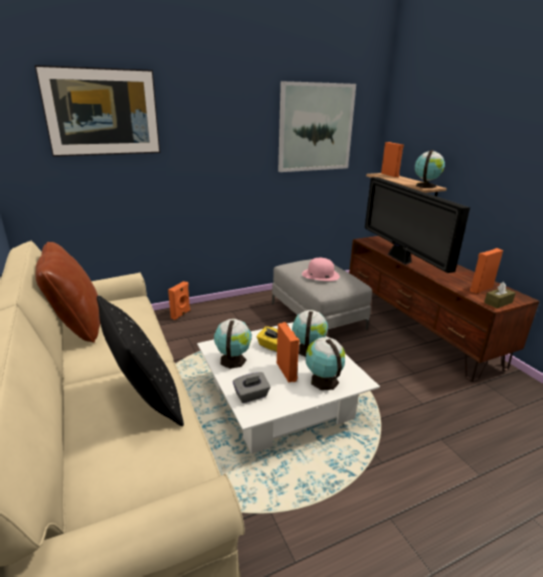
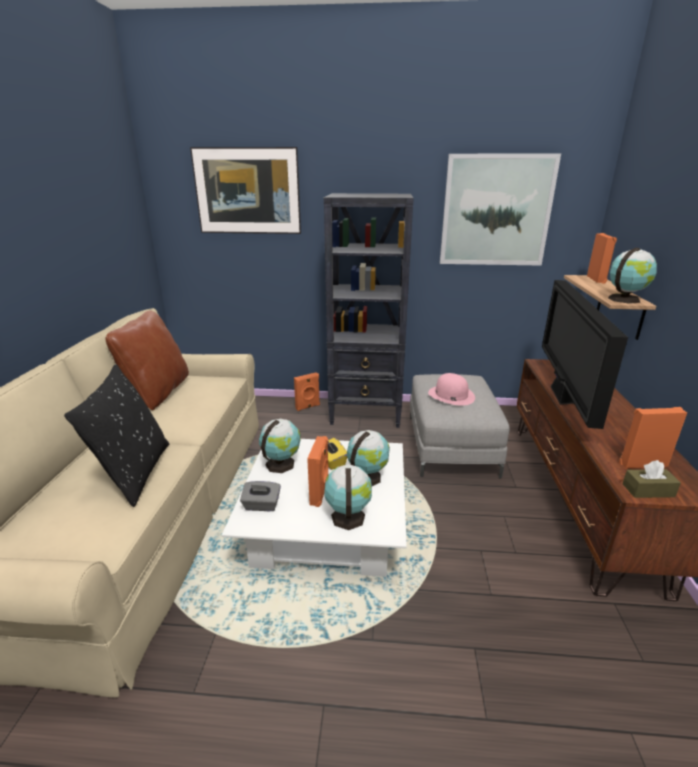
camera: 30 degrees right, 0 degrees up
(235, 308) = (366, 413): none -> black bookcase

